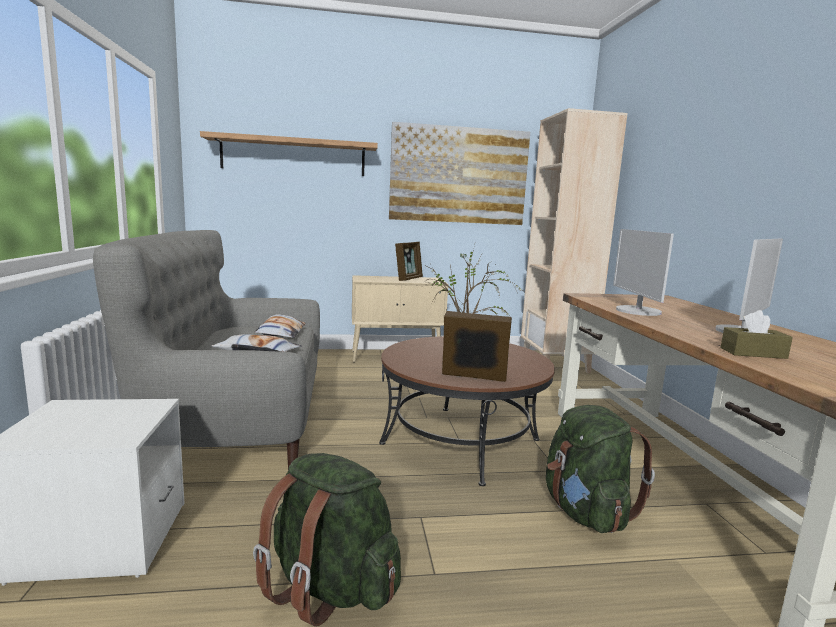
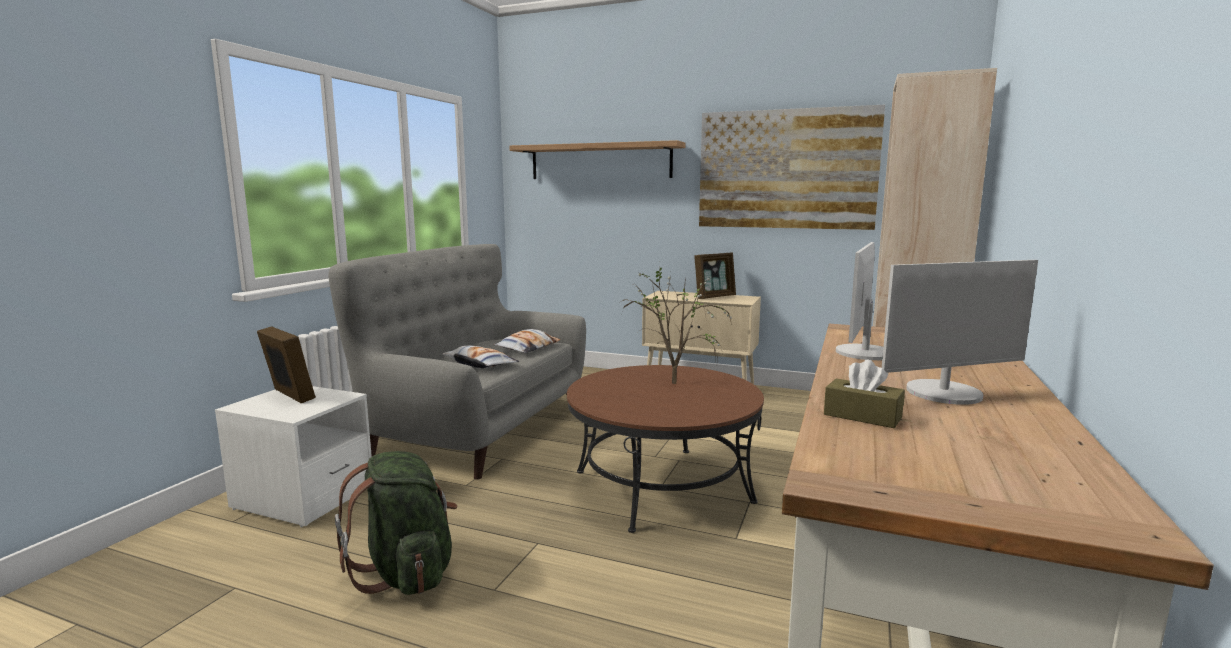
camera: 30 degrees right, 0 degrees up
(473, 377) = (632, 411): picture frame -> picture frame (289, 396)
(585, 512) = (710, 585): green backpack -> none

